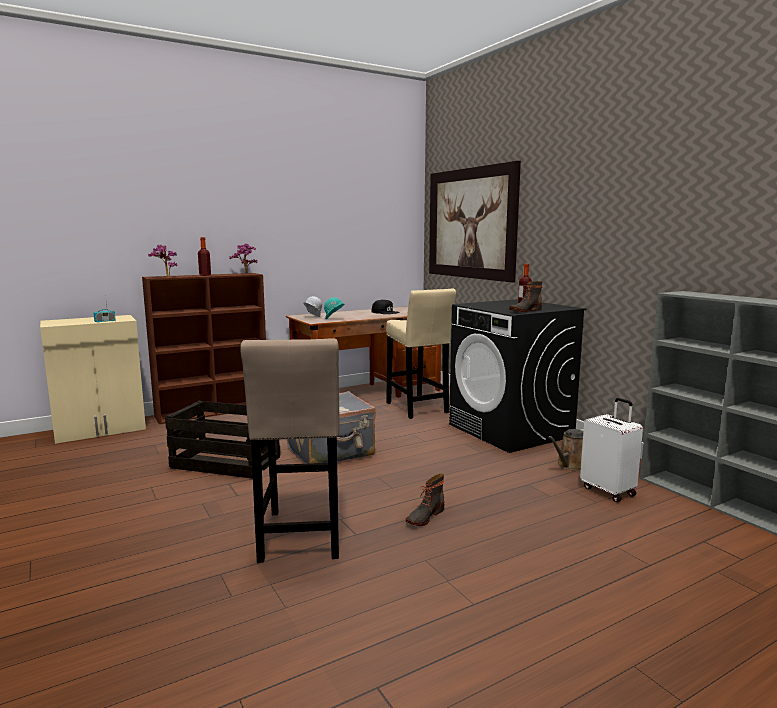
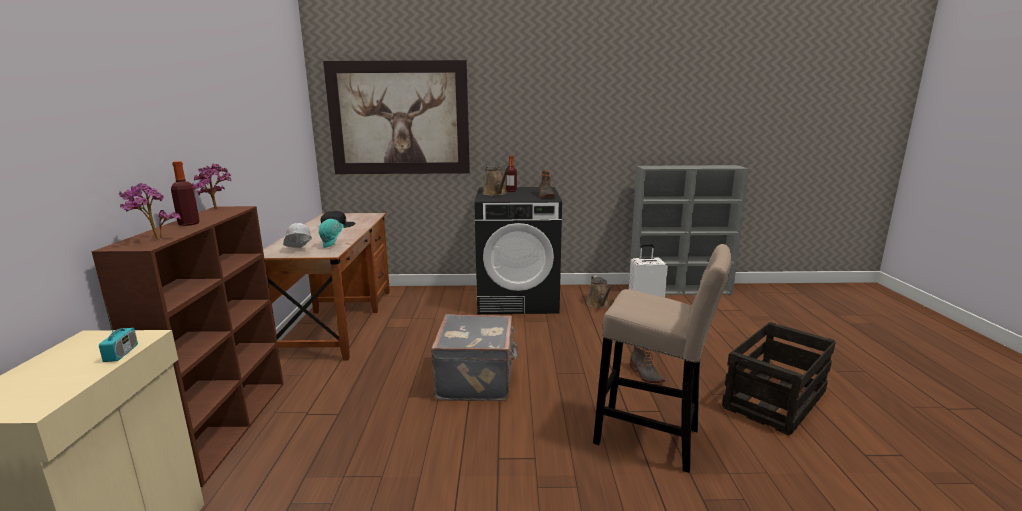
camera: 60 degrees left, 5 degrees up
(227, 462) = (434, 448): crate -> crate (774, 399)
(417, 409) = (421, 314): beige stool -> none
(499, 303) = (495, 193): none -> brown watering can

